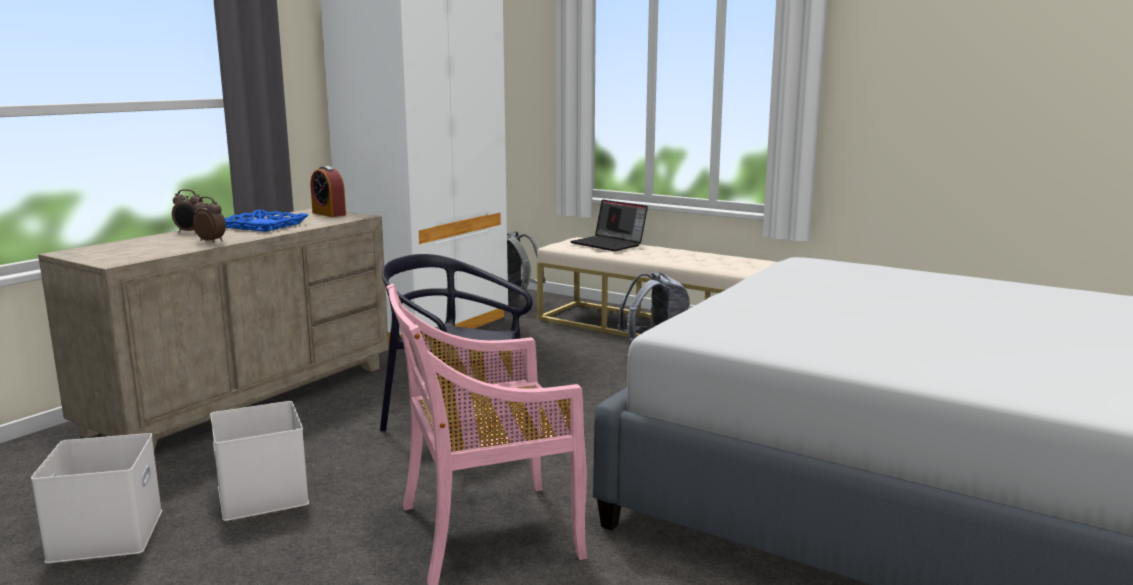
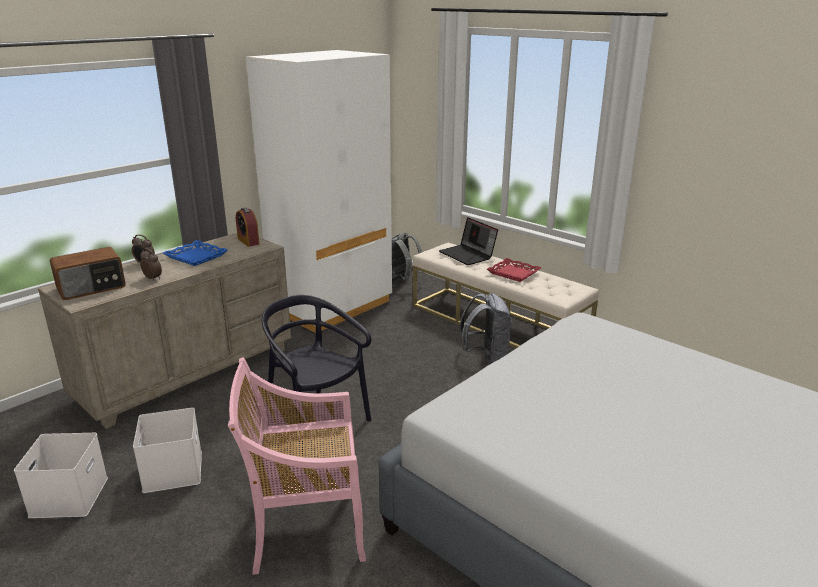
camera: 10 degrees right, 10 degrees up
(123, 251) = (92, 288): none -> radio
(676, 255) = (514, 273): none -> red tray

